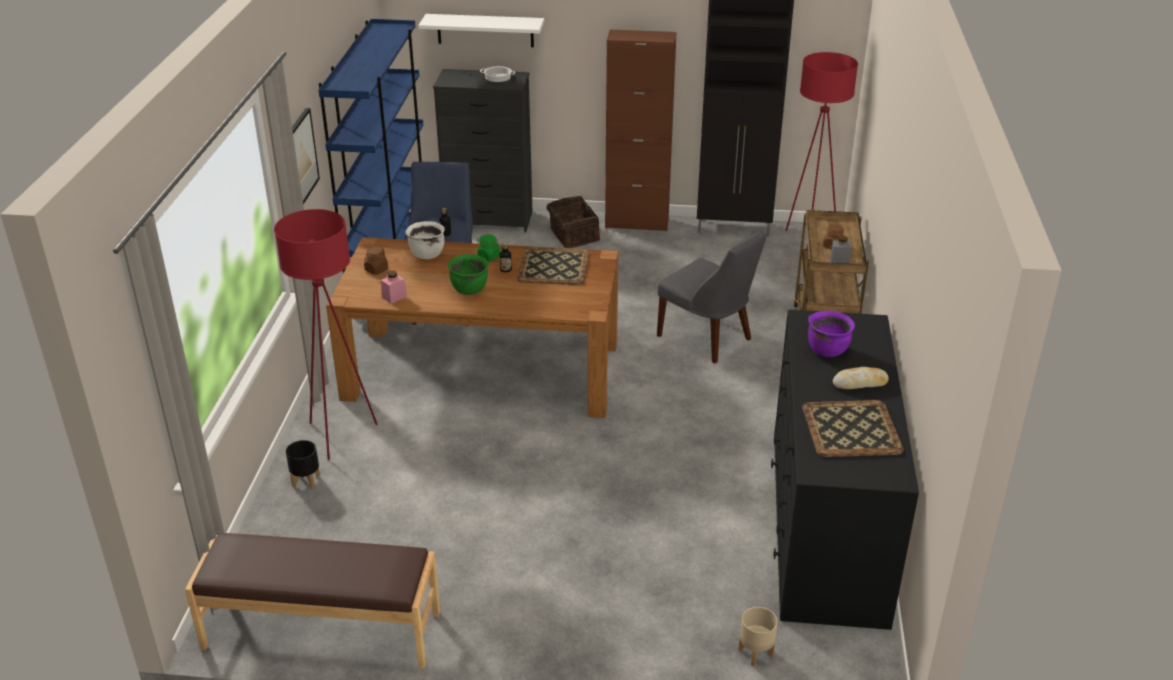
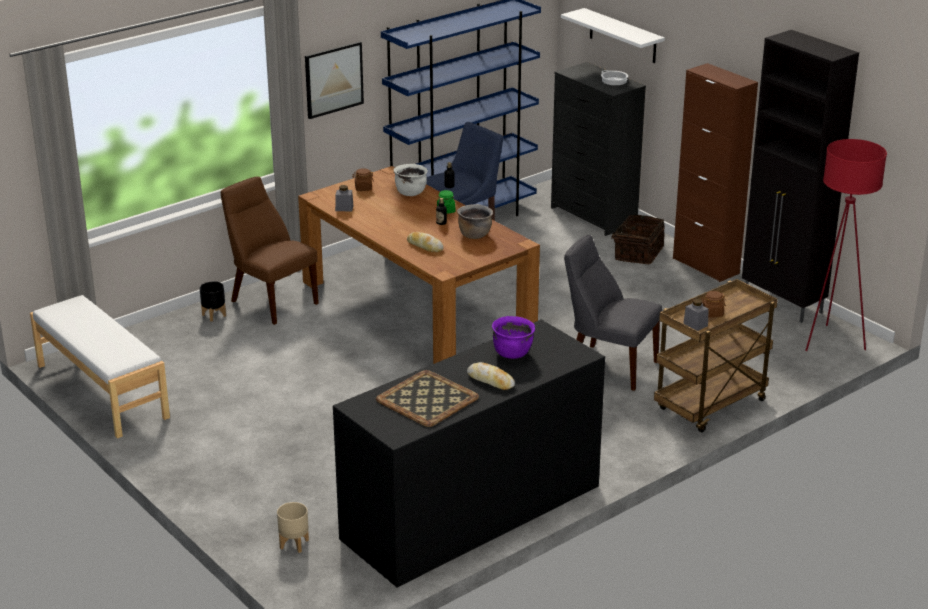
camera: 45 degrees right, 5 degrees down
(321, 631) = (101, 391): brown bench -> white bench
(340, 435) = (271, 301): red floor lamp -> brown chair
(394, 297) = (344, 208): pink jar -> grey jar
(470, 289) = (396, 224): green cooking pot -> none
(532, 297) = (425, 246): none -> bread
(553, 267) = (474, 235): tray -> brown cooking pot
(708, 339) = (608, 365): grey chair -> grey chair turned 120 degrees clockwise

